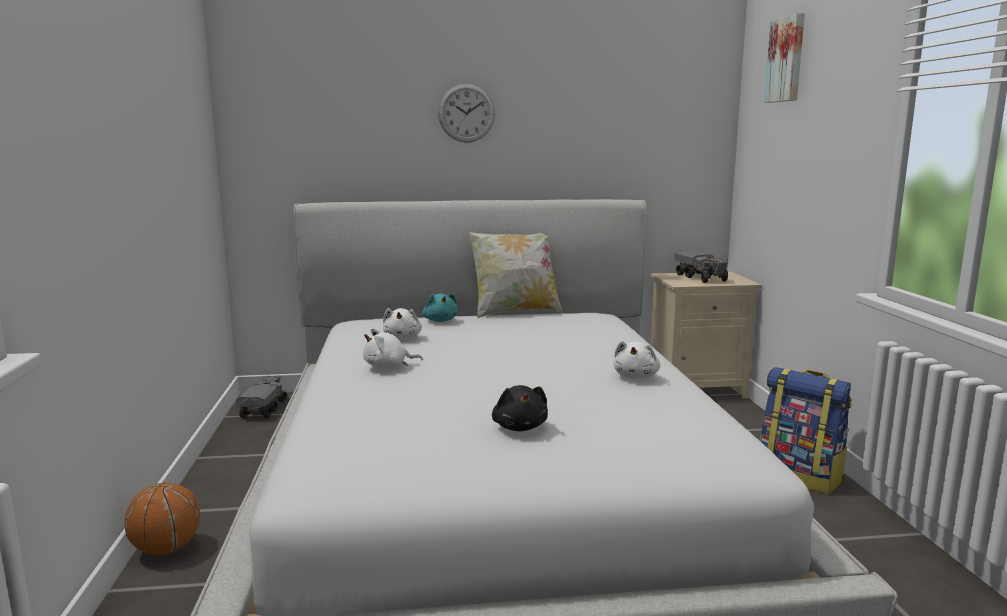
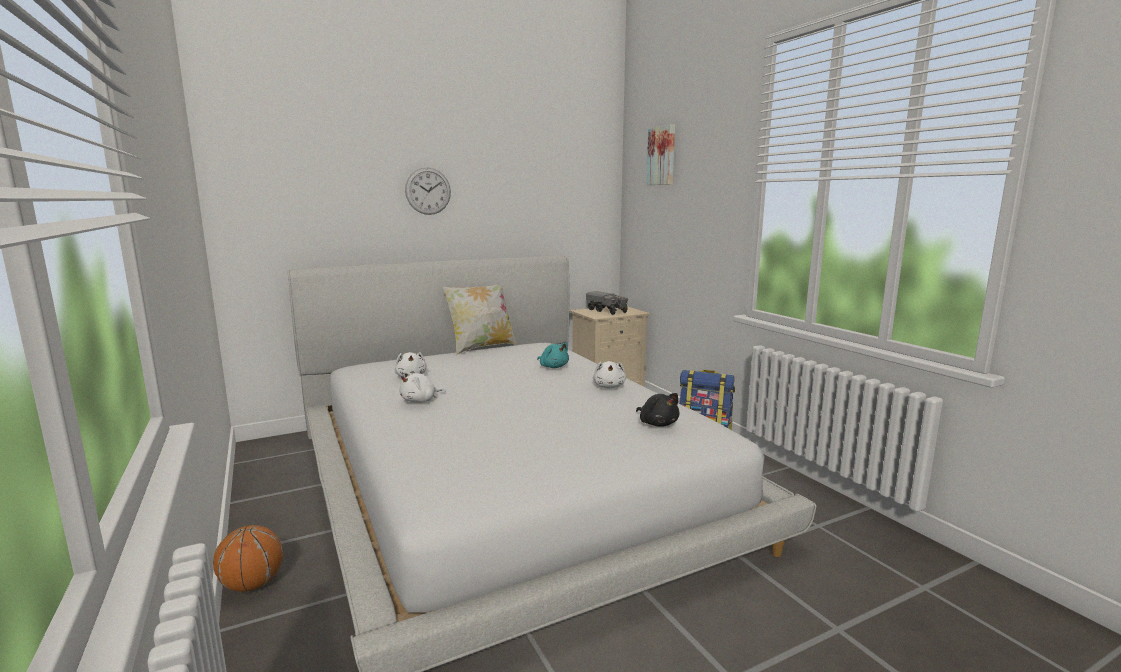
camera: 20 degrees left, 0 degrees up
(264, 409) = (268, 452): toy truck -> none
(440, 320) = (429, 359): turquoise plush toy -> turquoise plush toy (553, 367)
(520, 427) = (560, 433): black plush toy -> black plush toy (657, 423)

